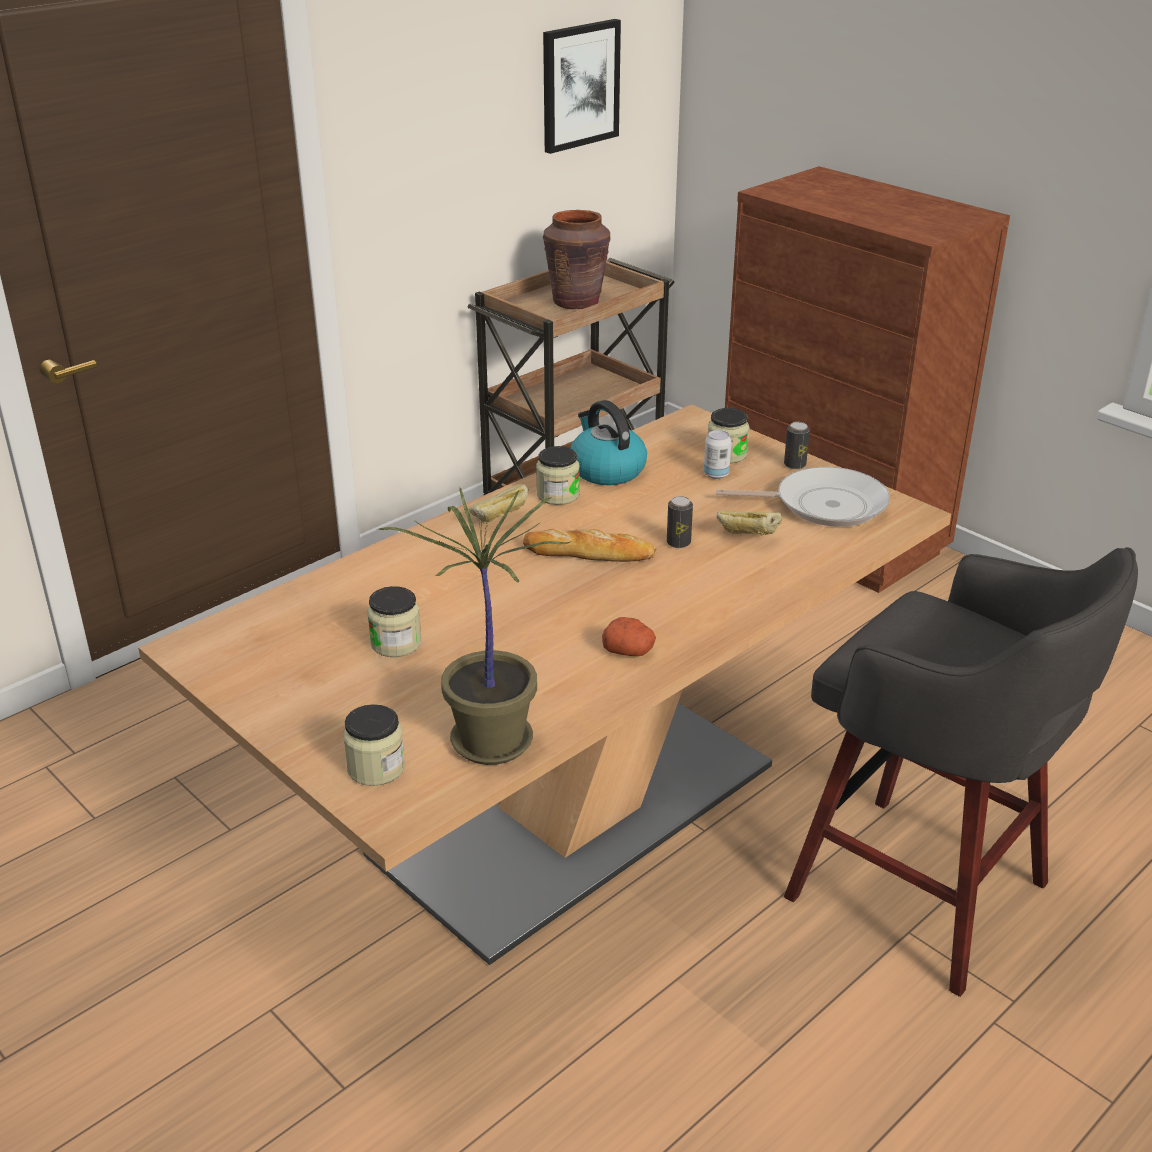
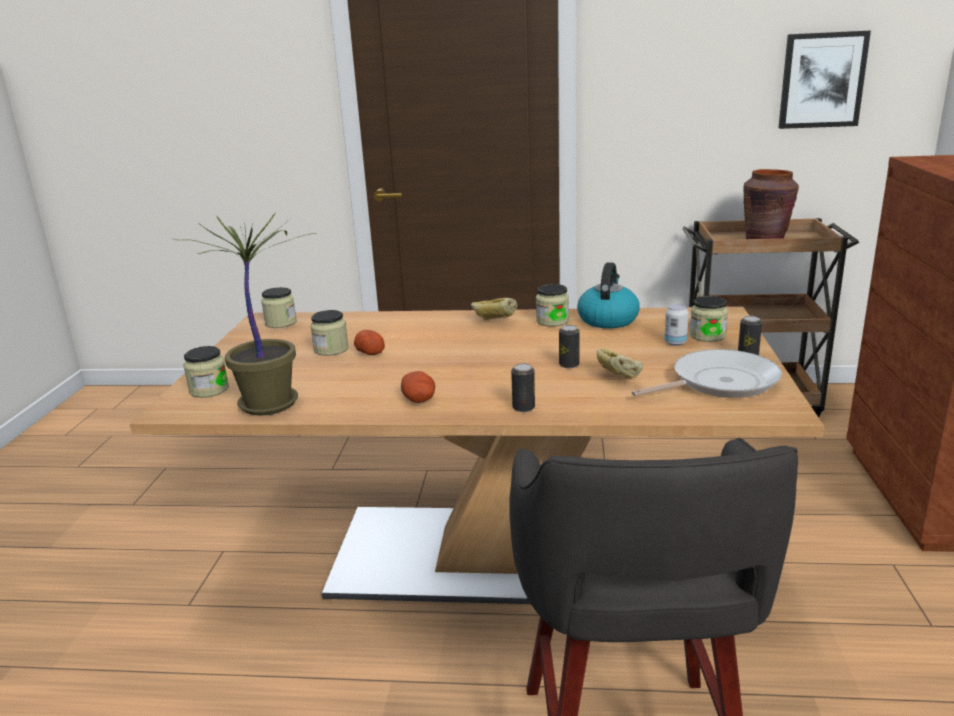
camera: 50 degrees right, 10 degrees down
(232, 640) = (281, 323): none -> jar
(449, 624) = (369, 352): none -> potato
(589, 553) = (506, 350): bread -> none
(734, 609) = (523, 408): none -> can
(823, 505) = (719, 382): frying pan -> frying pan turned 75 degrees counterclockwise

